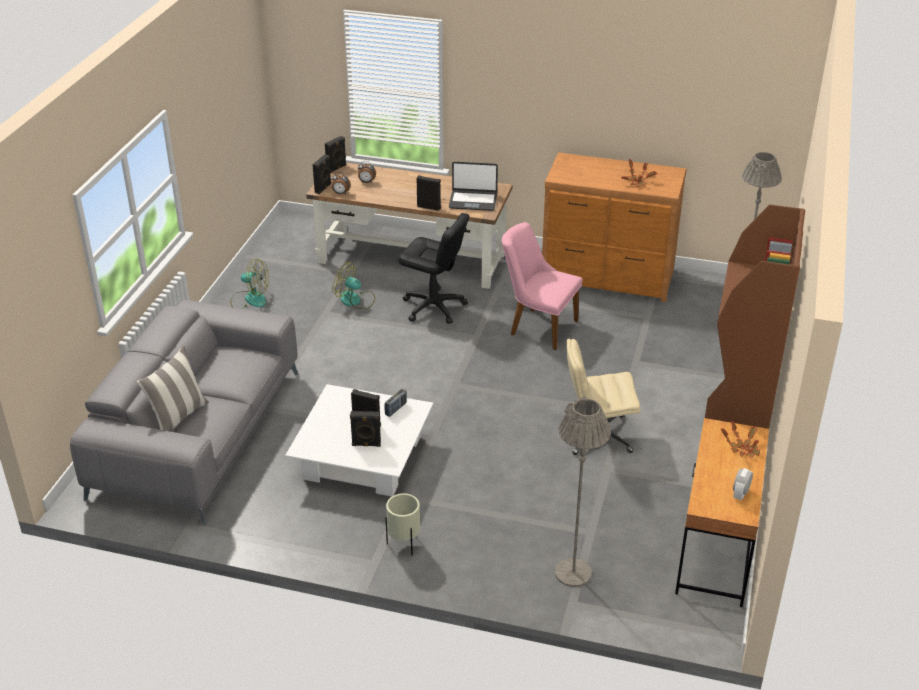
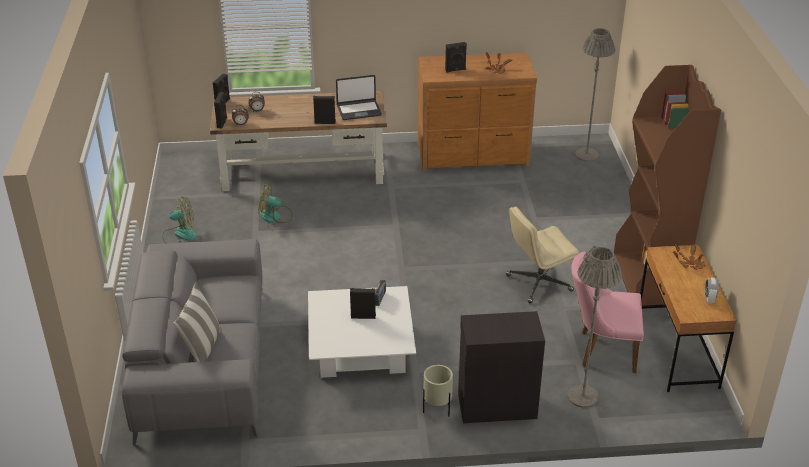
camera: 20 degrees left, 0 degrees up
(366, 445) = (373, 333): black speaker -> black speaker (455, 70)
(433, 307) = (346, 208): black office chair -> none
(470, 557) = (496, 405): none -> black cabinet
(537, 326) = (440, 206): pink chair -> pink chair (601, 350)

